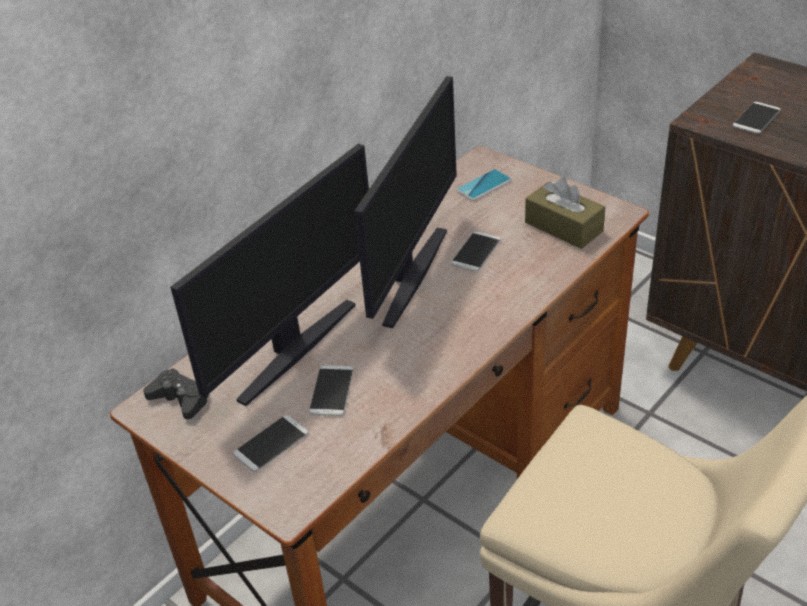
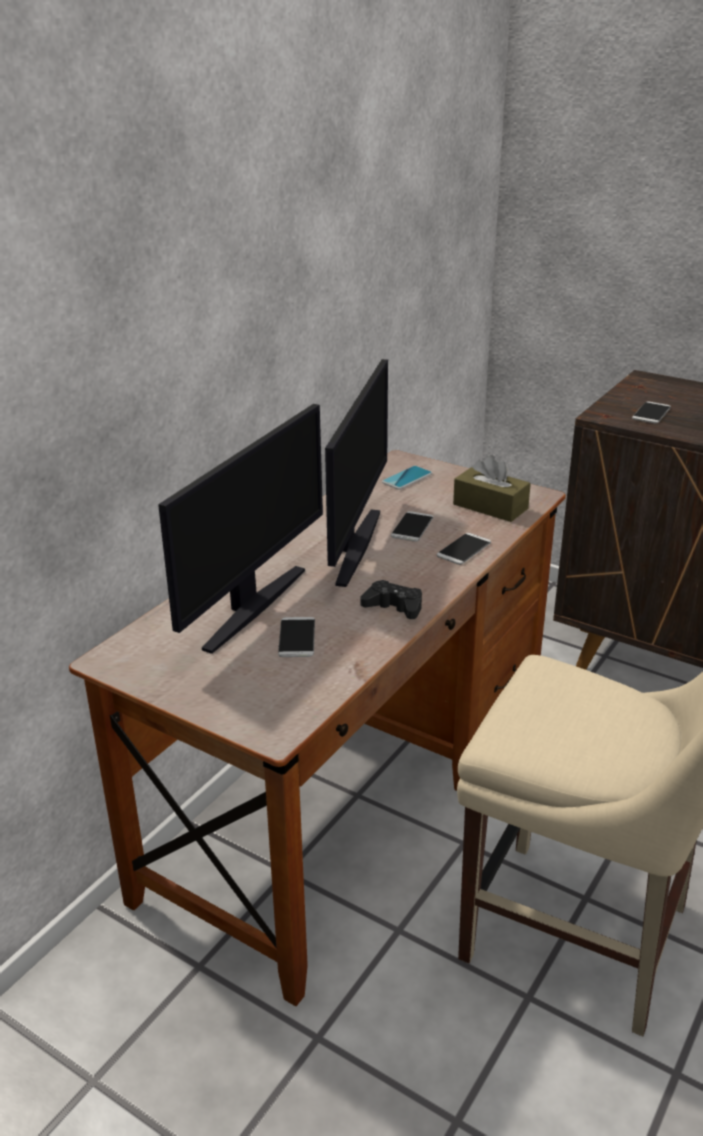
camera: 10 degrees left, 10 degrees down
(180, 399) = (142, 651): black game controller -> black game controller (394, 607)
(271, 444) = (245, 682): phone -> phone (463, 549)

